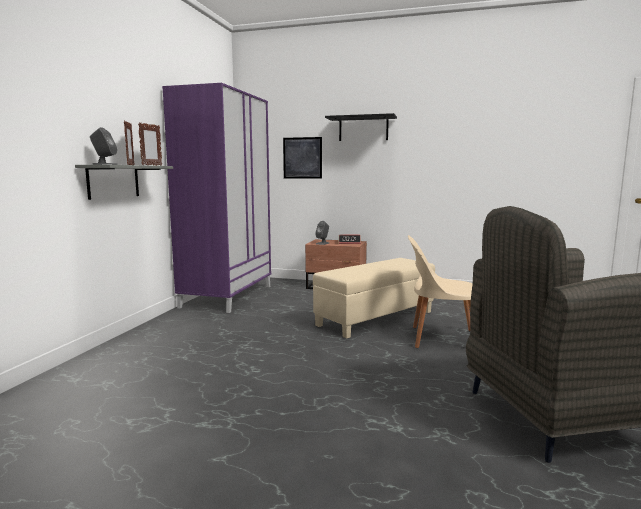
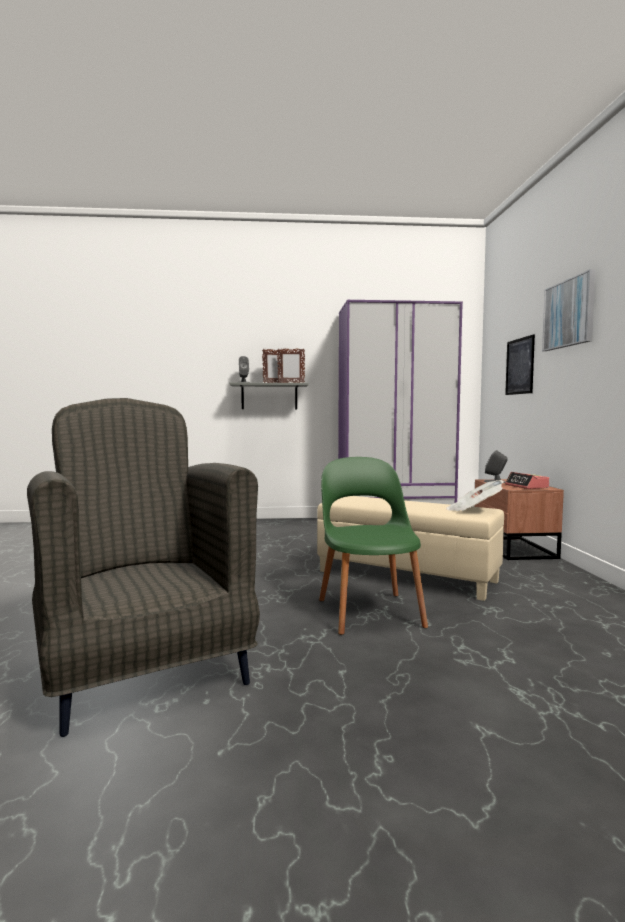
camera: 70 degrees right, 5 degrees down
(363, 129) = (569, 313): black shelf -> picture
(404, 261) = (474, 510): none -> newspaper
(440, 338) = (369, 611): beige chair -> green chair

